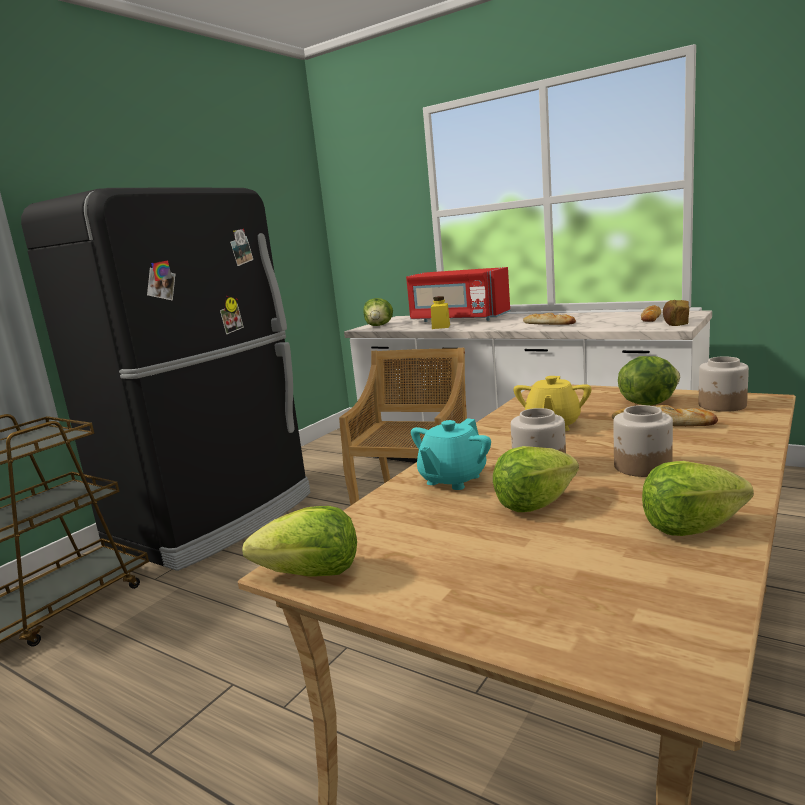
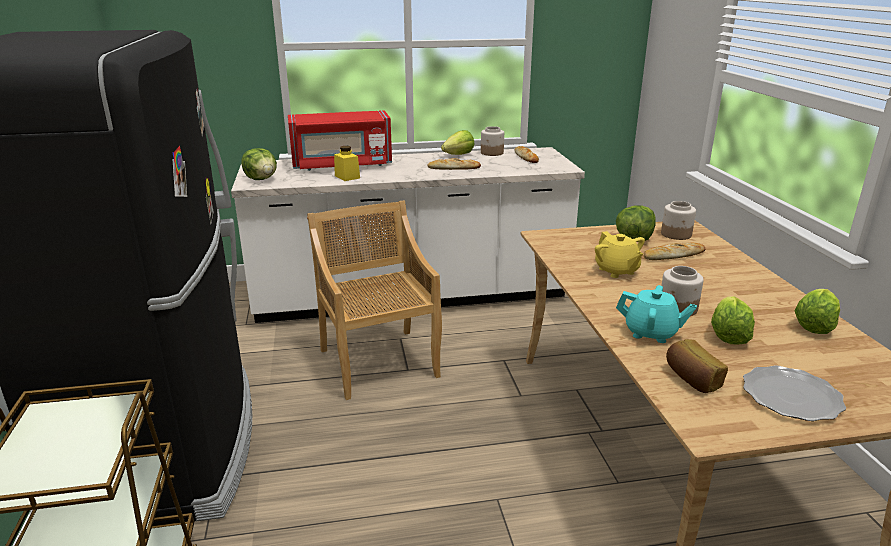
camera: 45 degrees left, 10 degrees up
(310, 574) = (726, 430): lettuce -> lettuce (458, 155)
(452, 479) = (651, 333): turquoise teapot -> turquoise teapot turned 60 degrees counterclockwise
(456, 577) = (791, 396): none -> plate
(642, 467) = (726, 292): jar -> jar (492, 153)
(675, 323) = (557, 163): bread -> bread (692, 379)

